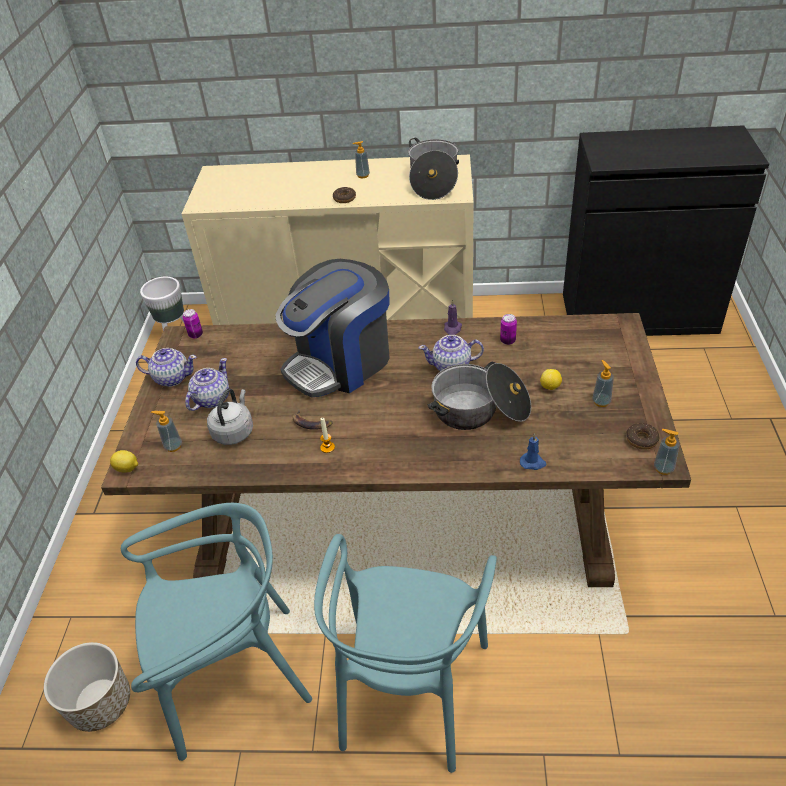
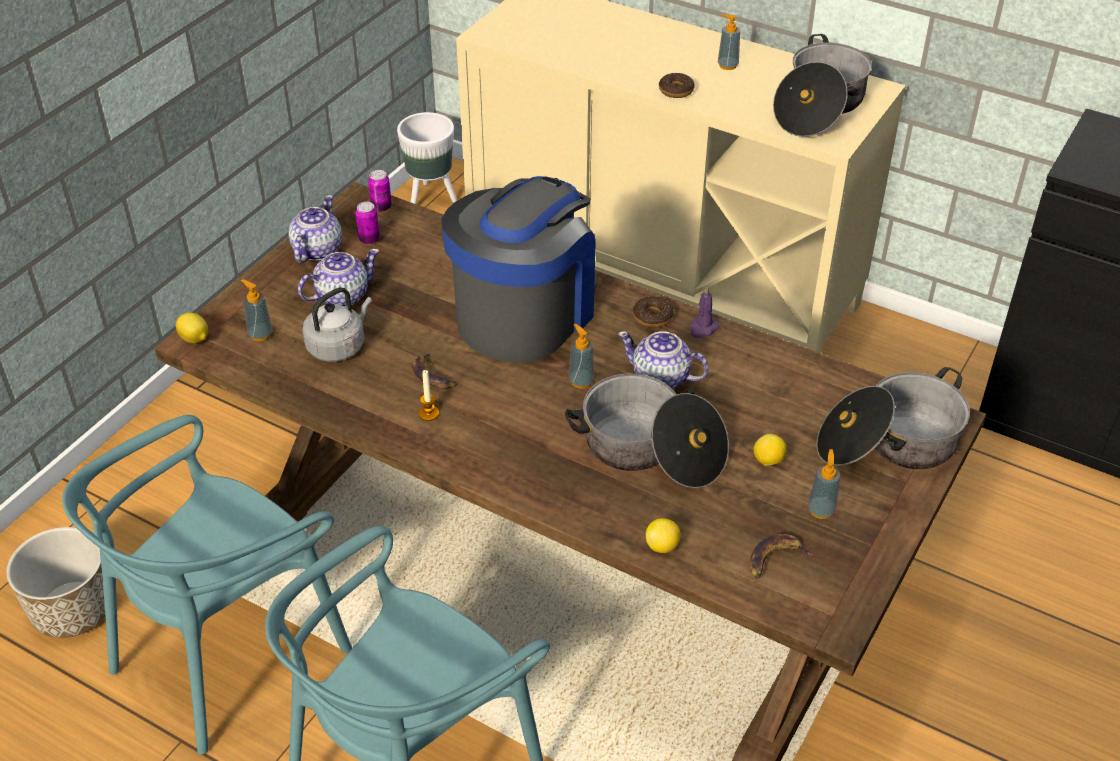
camera: 25 degrees right, 0 degrees up
(172, 377) = (316, 250): teapot -> teapot turned 105 degrees counterclockwise
(233, 674) = (228, 652): turquoise chair -> turquoise chair turned 120 degrees clockwise
(340, 362) = (525, 314): coffee machine -> coffee machine turned 135 degrees clockwise
(507, 341) = (763, 375): can -> can (369, 239)
(533, 462) = (662, 546): blue candle -> lemon
(600, 440) = (774, 559): none -> banana
(605, 350) = (888, 444): none -> cooking pot
(641, 440) = (832, 584): donut -> donut (652, 317)
(663, 468) = (828, 633): soap dispenser -> soap dispenser (581, 381)

